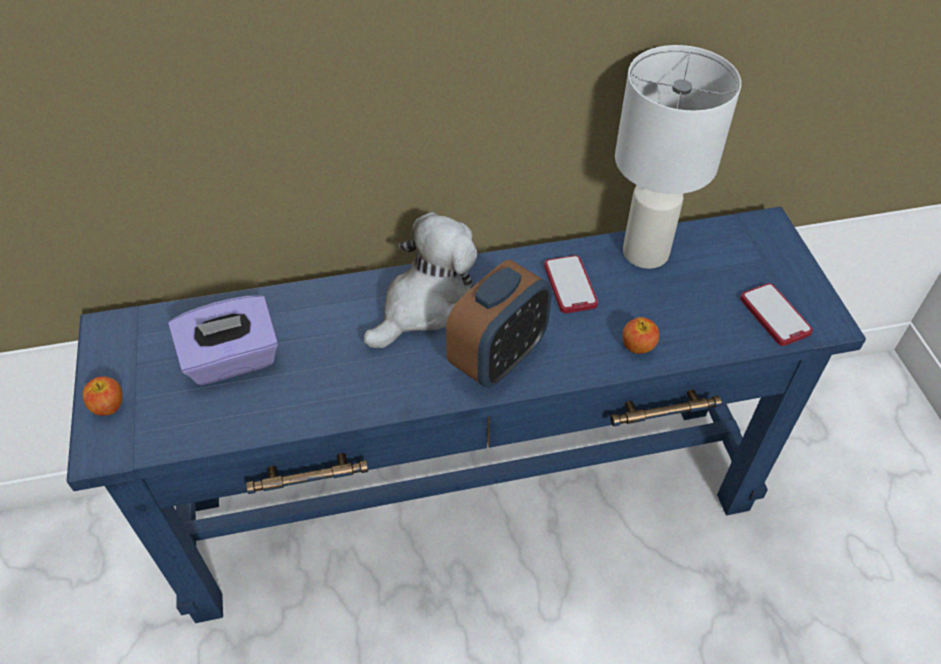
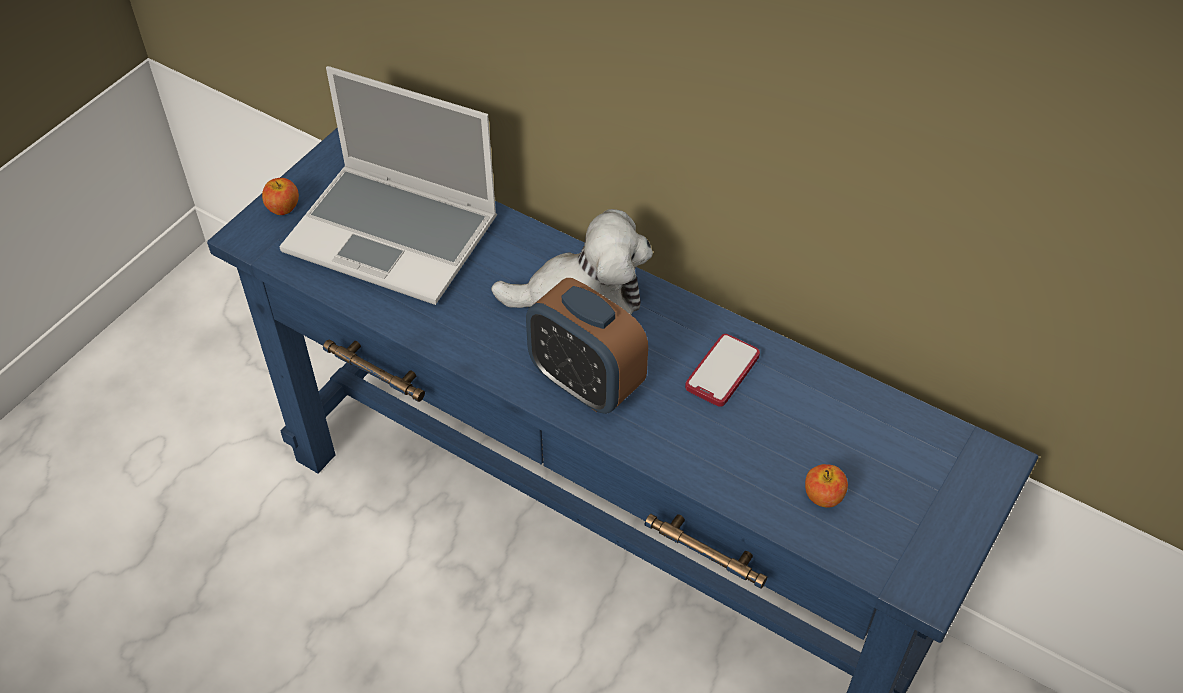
camera: 45 degrees right, 0 degrees up
(232, 360) = (395, 235): purple tissue box -> laptop
(498, 357) = (585, 383): alarm clock -> alarm clock turned 45 degrees clockwise
(638, 346) = (713, 465): apple -> apple (823, 496)
(644, 251) = (832, 393): white table lamp -> none
(774, 316) = (879, 541): phone -> none

